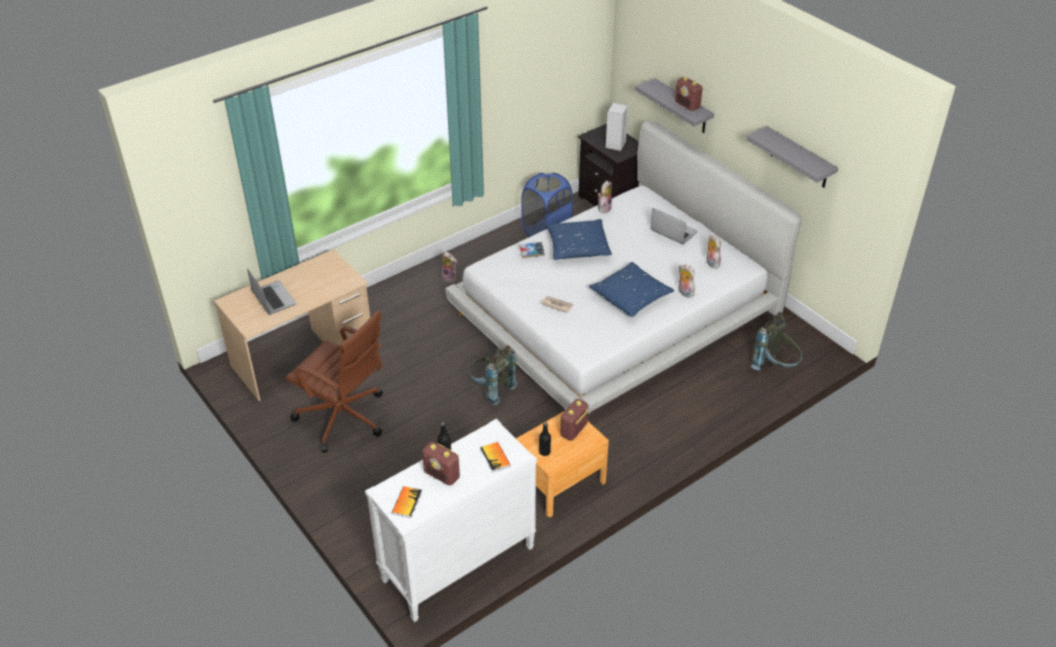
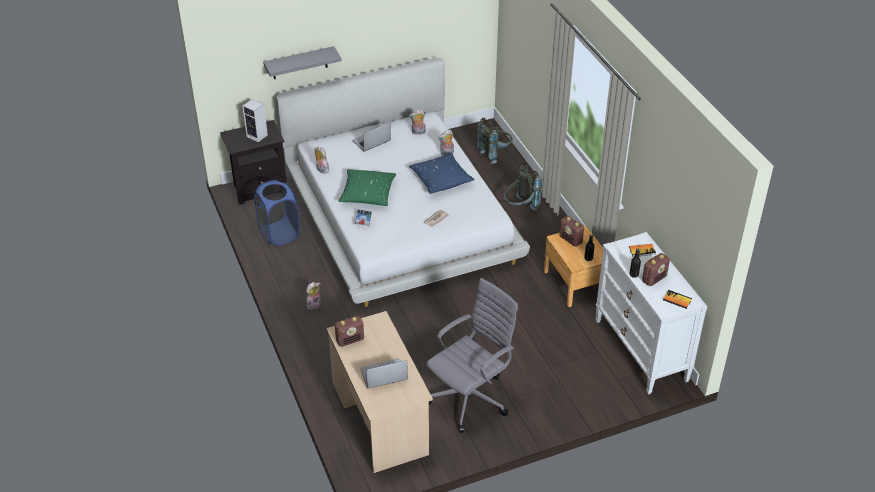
camera: 75 degrees left, 0 degrees up
(344, 419) = (470, 397): brown office chair -> grey office chair
(490, 389) = (466, 303): grey backpack -> grey backpack (520, 208)
(577, 247) = (367, 194): blue pillow -> green pillow
(687, 105) = (315, 55): radio -> radio (350, 340)
(799, 158) = (420, 23): grey shelf -> none

